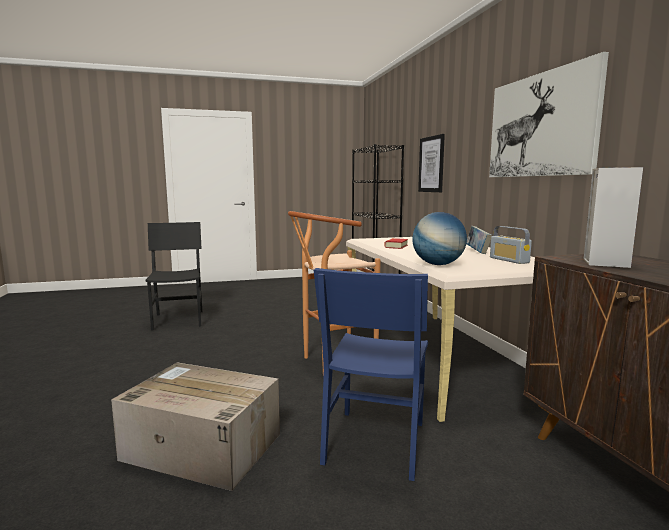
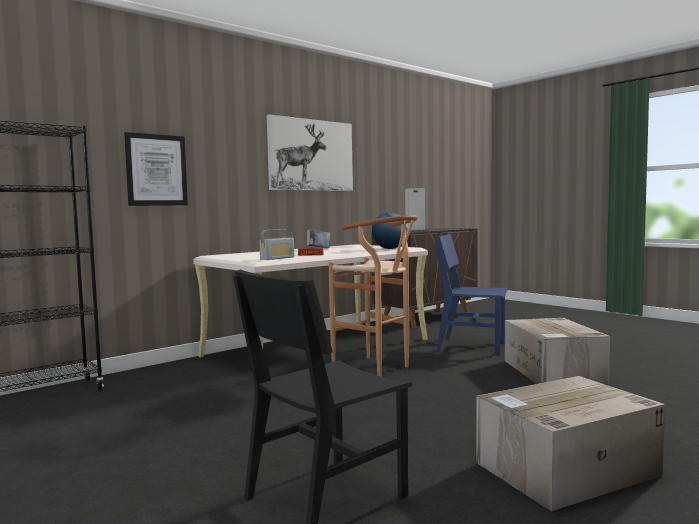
camera: 115 degrees left, 5 degrees down
(93, 362) = (565, 469): none -> cardboard box
(375, 442) = (471, 346): blue chair -> blue chair turned 150 degrees counterclockwise
(509, 260) = (350, 246): radio -> radio (277, 258)

